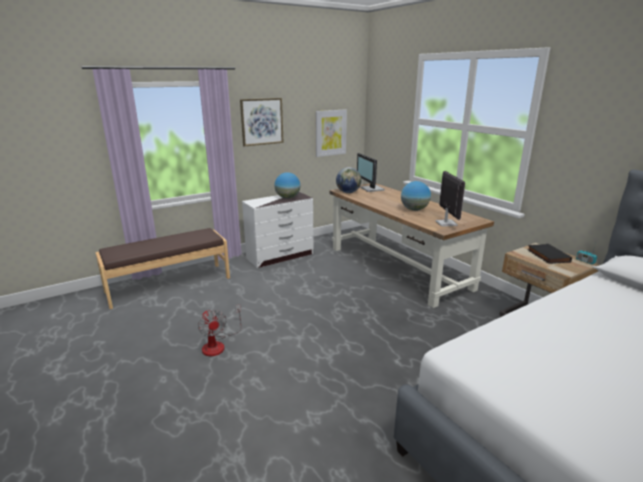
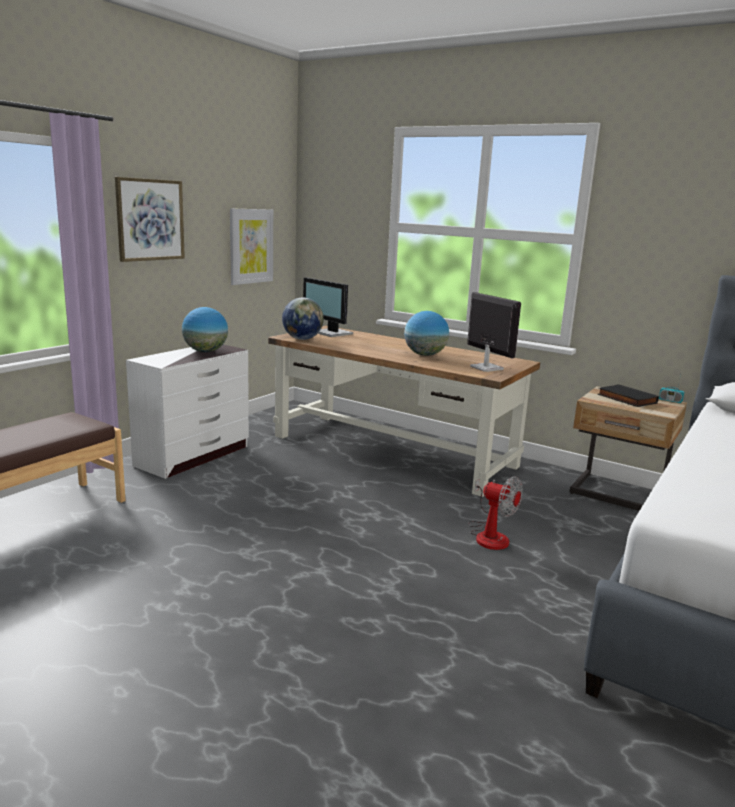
camera: 25 degrees left, 5 degrees down
(218, 344) = (186, 609): fan -> fan (489, 535)

